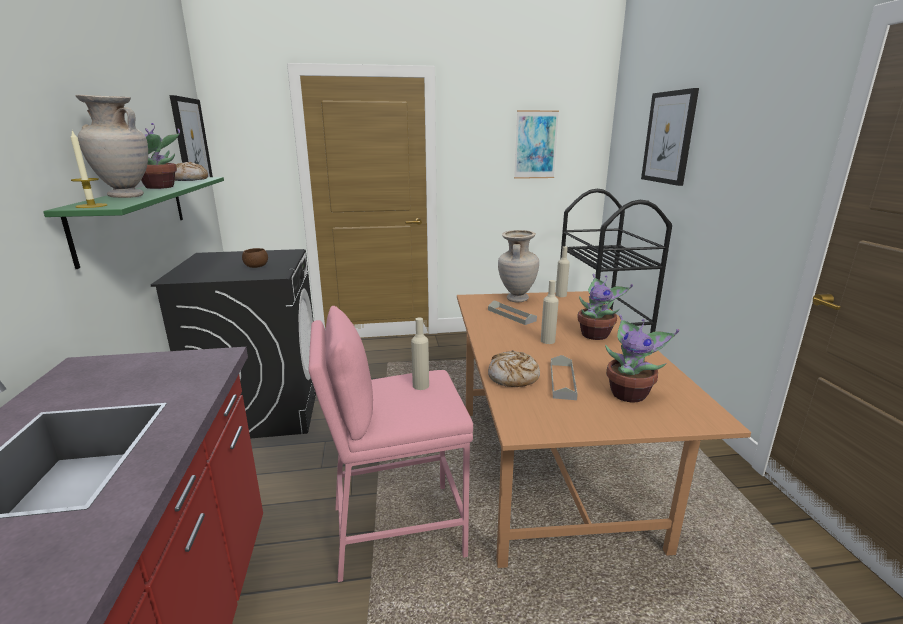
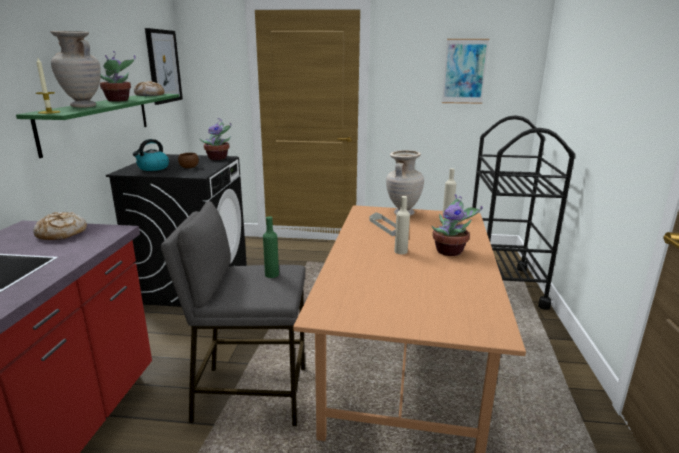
camera: 15 degrees right, 0 degrees up
(209, 271) = (153, 168): none -> kettle
(396, 529) = (250, 394): pink stool -> grey stool
(420, 385) = (272, 274): beige bottle -> green bottle
(513, 377) = (345, 276): bread -> bread (61, 234)
(562, 381) = (385, 285): grey tray -> none
(630, 393) = (437, 303): potted plant -> potted plant (219, 158)
(669, 137) = (583, 67): picture -> none

